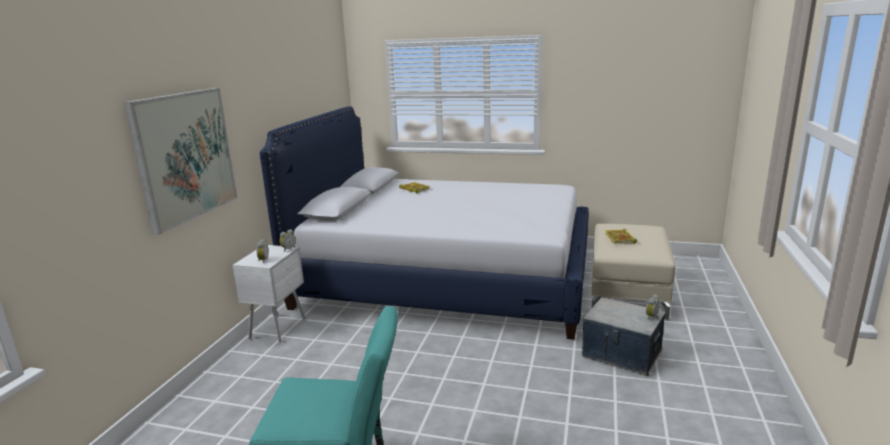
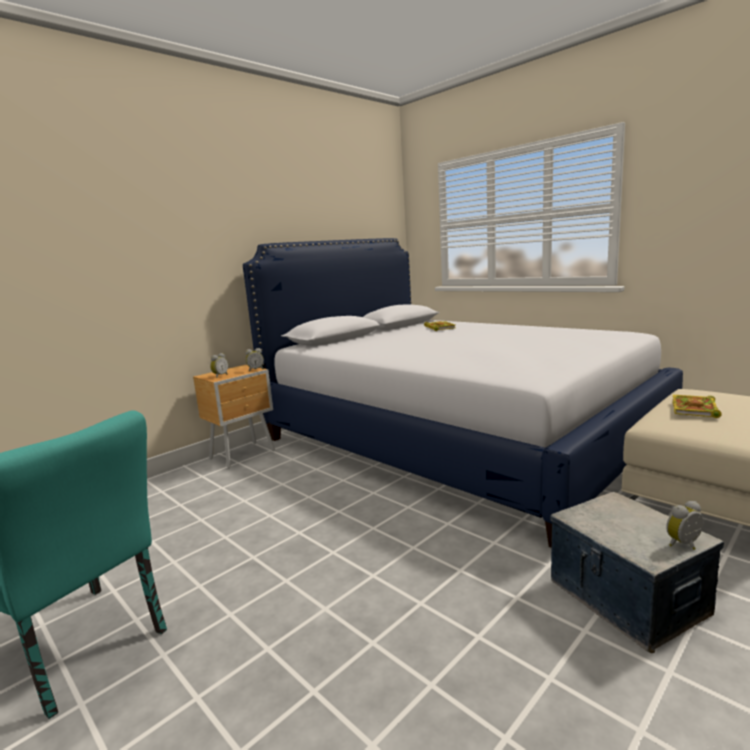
camera: 30 degrees right, 5 degrees down
(185, 156) = (137, 253): picture -> none
(279, 328) = (244, 454): white nightstand -> brown nightstand

